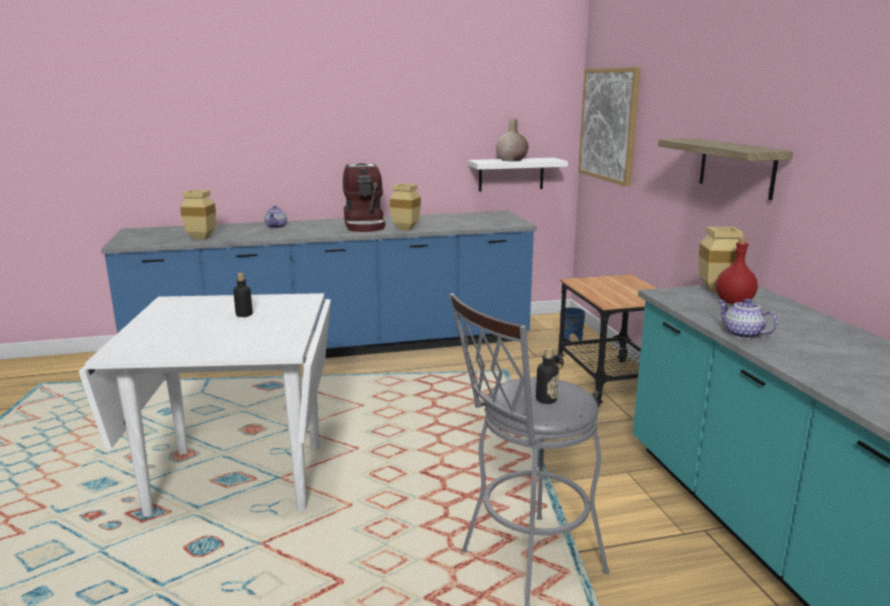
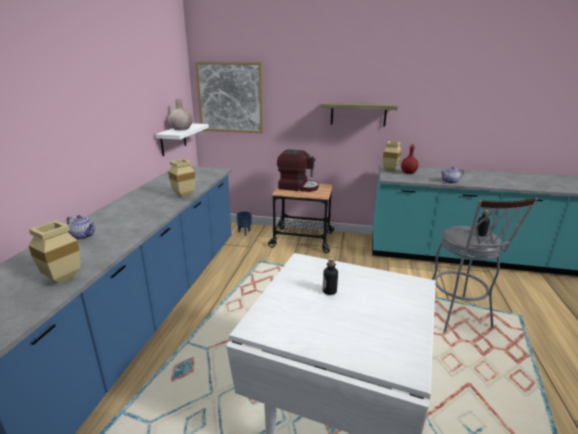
camera: 65 degrees left, 5 degrees up
(365, 225) = (145, 204): coffee machine -> coffee machine (298, 187)

